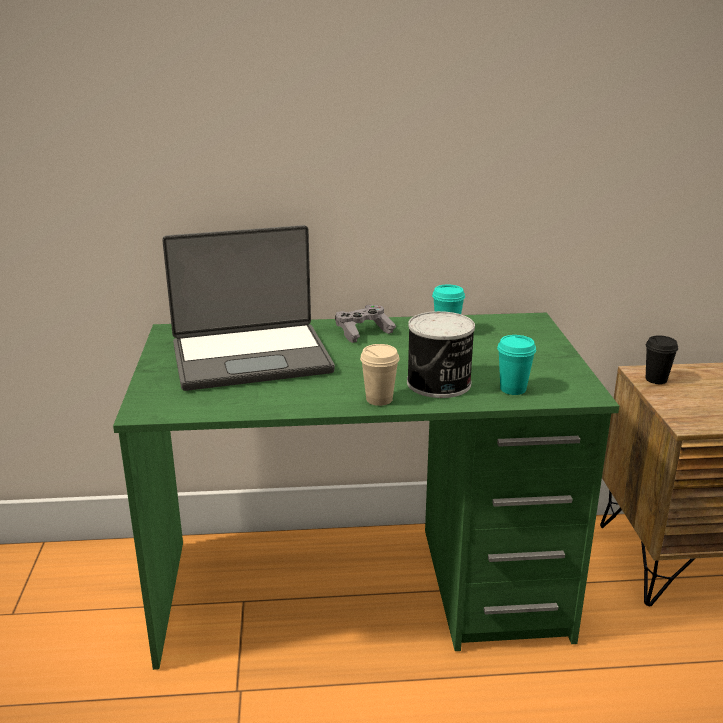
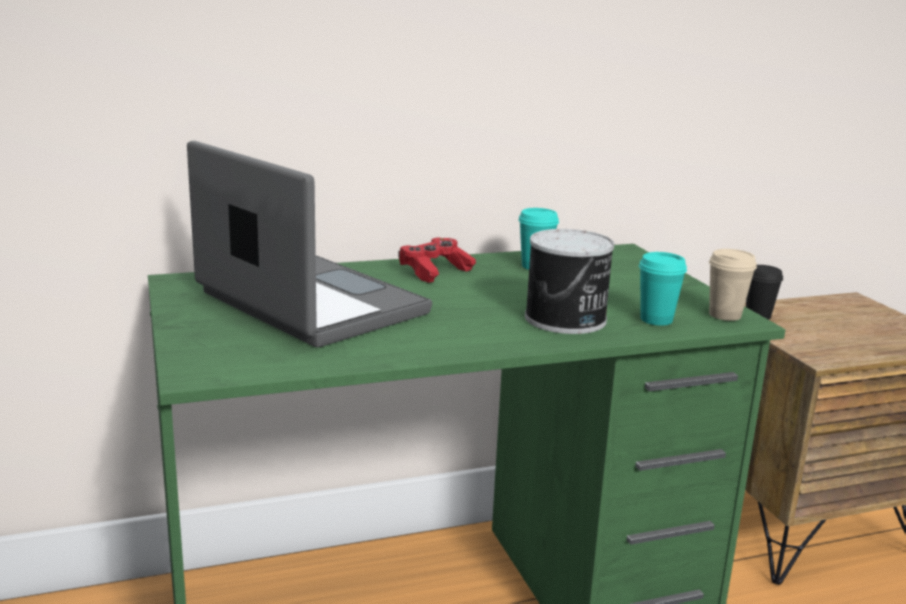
camera: 15 degrees left, 5 degrees down
(251, 357) = (308, 304): laptop -> laptop turned 105 degrees counterclockwise
(363, 332) = (435, 271): grey game controller -> red game controller
(379, 399) = (505, 340): beige cup -> beige cup (725, 315)

